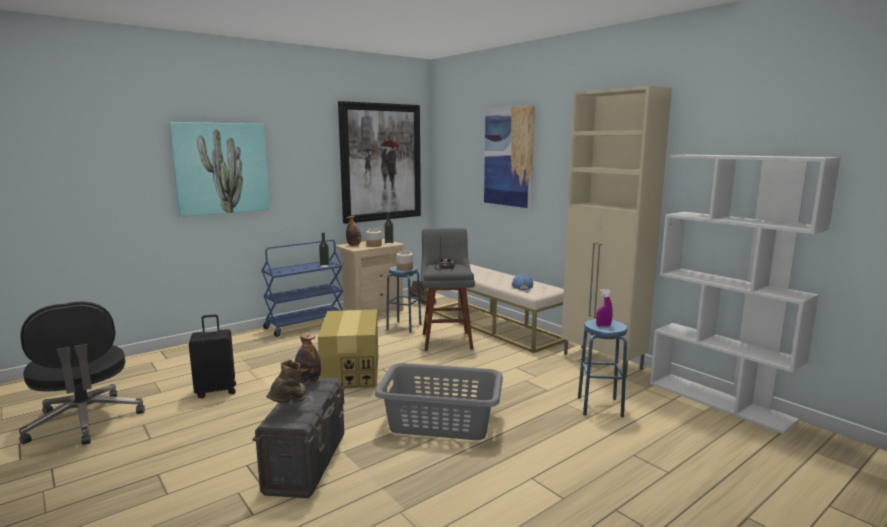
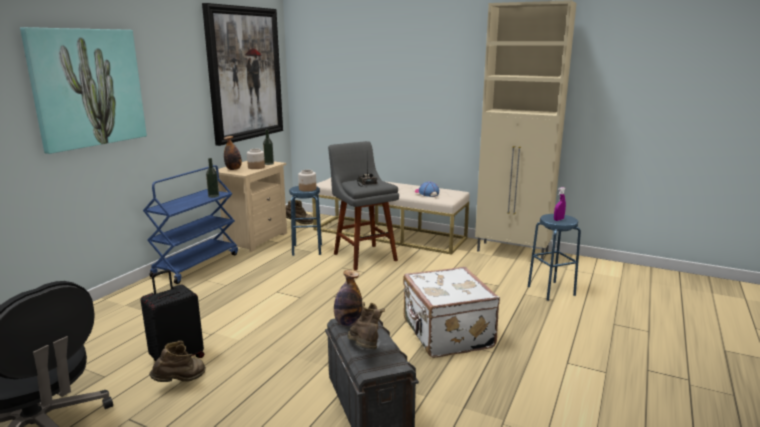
camera: 25 degrees left, 5 degrees up
(200, 408) = (181, 382): none -> brown boot
(351, 371) = (305, 304): cardboard box -> none
(441, 422) = (446, 334): grey laundry basket -> white suitcase
(509, 156) = (392, 65): picture -> none
(720, 401) = (622, 268): white bookcase -> none

